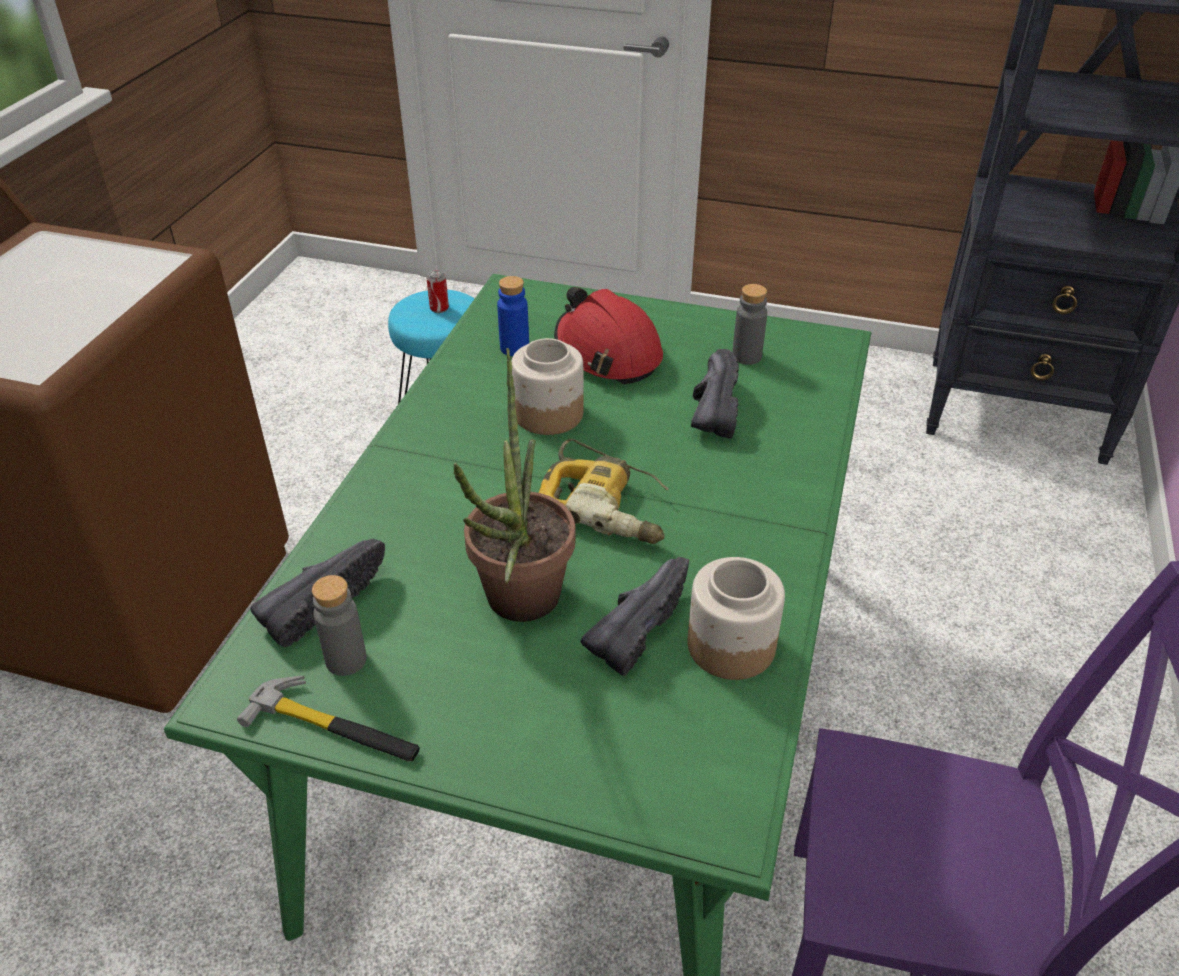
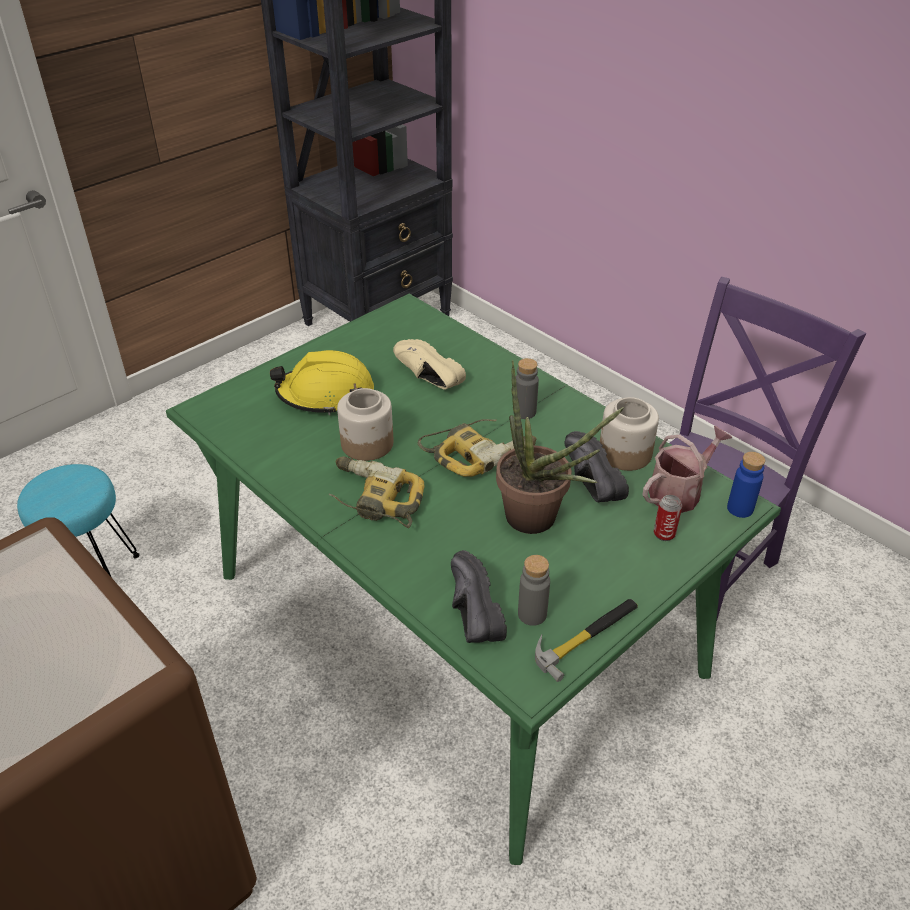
camera: 60 degrees left, 0 degrees up
(439, 308) = (64, 487): can -> can (664, 534)
(457, 456) = (373, 500): none -> power drill
(514, 348) = (277, 432): blue bottle -> blue bottle (740, 508)
(607, 352) = (326, 394): red hard hat -> yellow hard hat
(695, 737) = (679, 492): none -> watering can
(709, 409) = (425, 379): black shoe -> beige shoe
(746, 356) = (388, 344): grey bottle -> grey bottle (524, 412)

